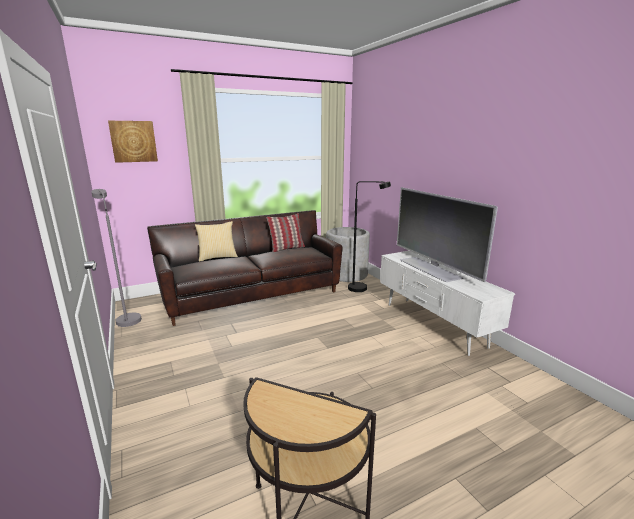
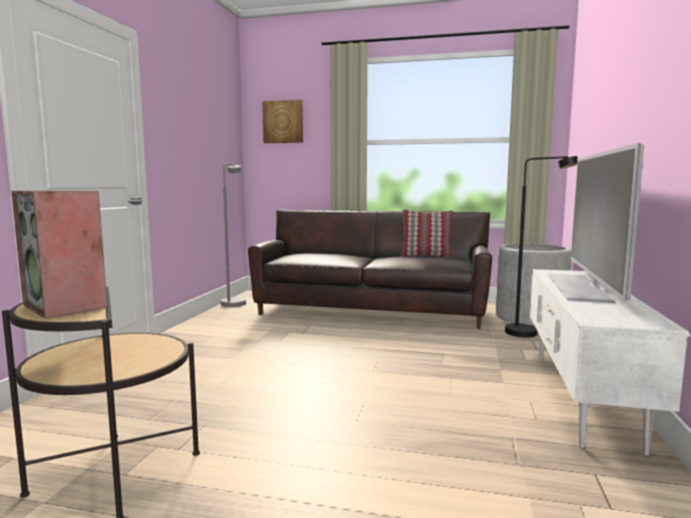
camera: 40 degrees right, 10 degrees down
(217, 257) = (336, 253): pillow -> none
(304, 414) = (66, 306): none -> speaker

